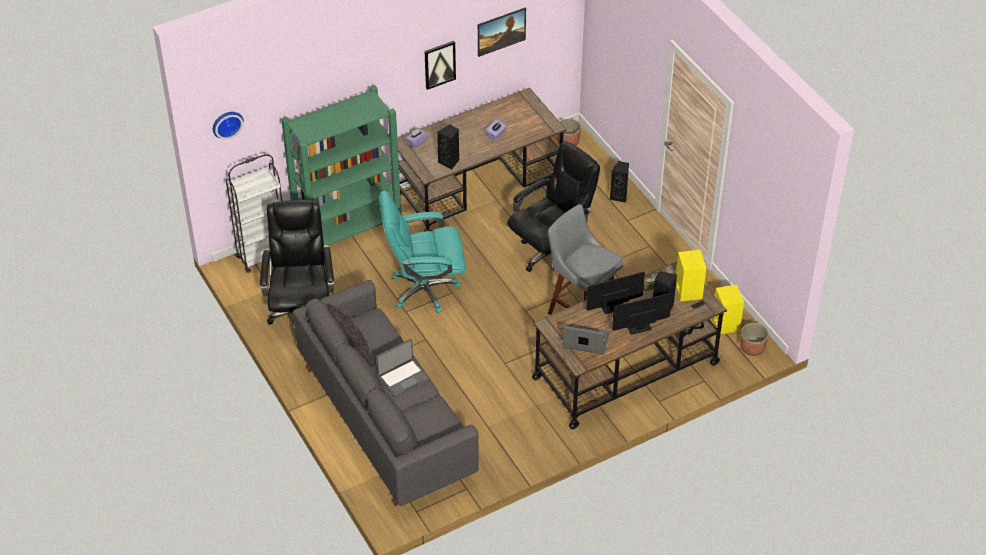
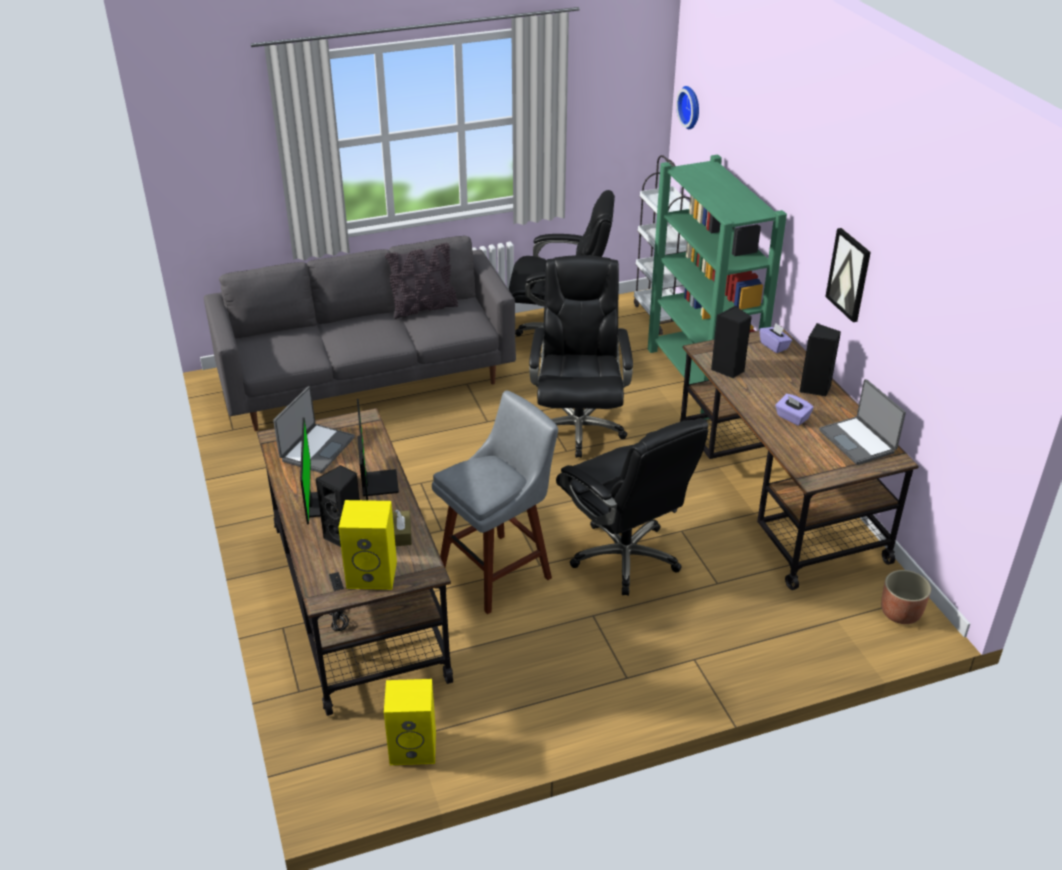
camera: 100 degrees right, 10 degrees down
(403, 377) = (365, 335): laptop -> laptop (858, 441)
(426, 289) = (578, 430): turquoise office chair -> black office chair
(501, 39) = (916, 328): picture -> none
(619, 196) = (757, 659): black speaker -> black speaker (815, 388)
(752, 348) = (342, 774): planter -> none

